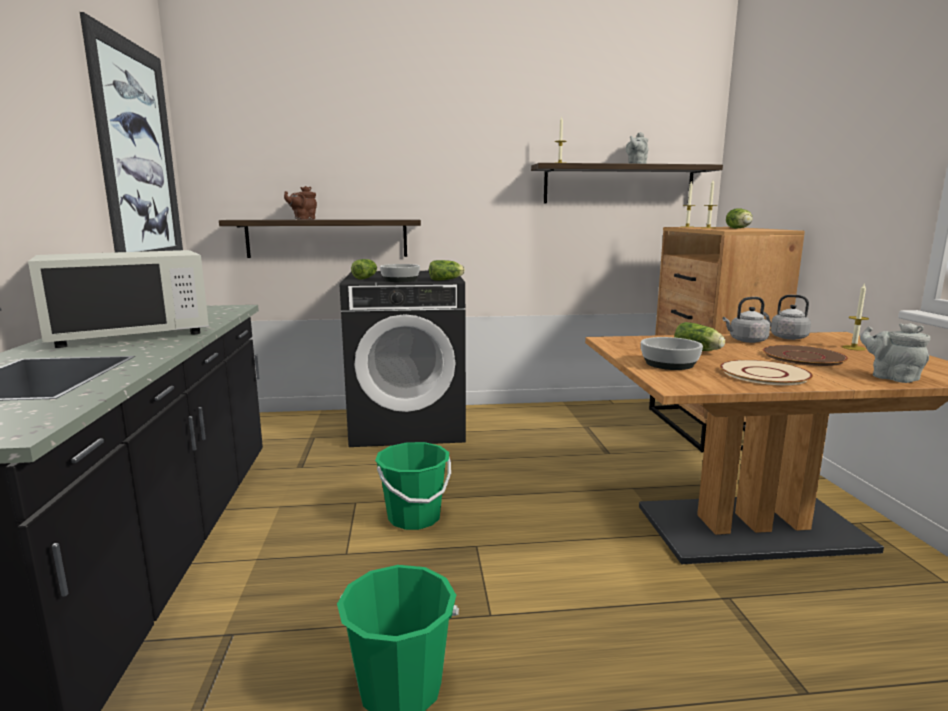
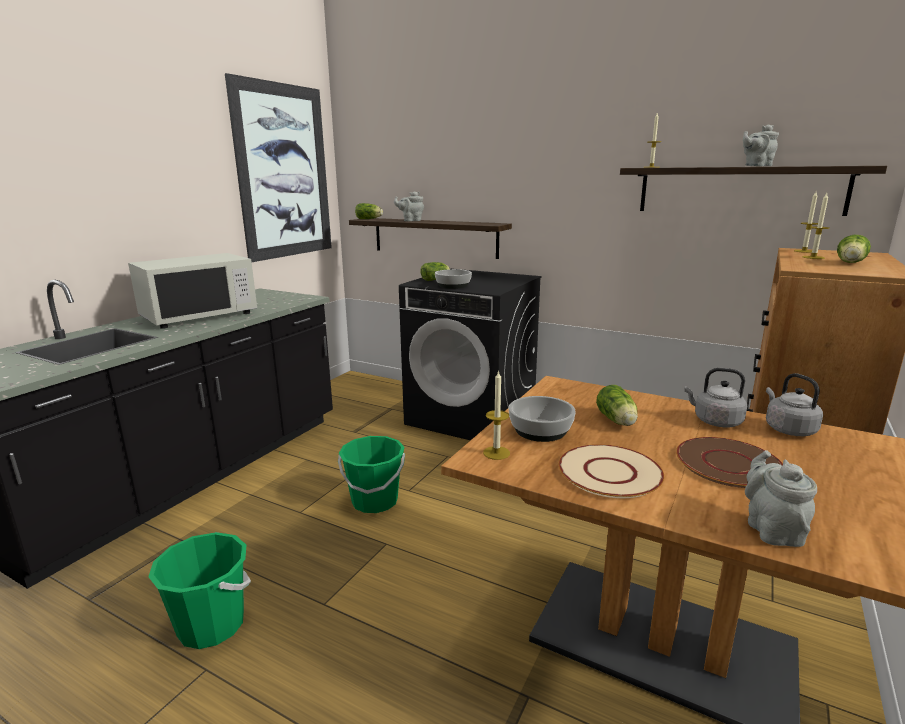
camera: 35 degrees right, 5 degrees up
(130, 334) = (199, 316): white microwave -> white microwave turned 45 degrees counterclockwise
(303, 219) = (411, 220): brown teapot -> grey teapot
(447, 280) = (492, 290): lettuce -> lettuce (369, 219)
(853, 348) = (849, 470): candle -> candle (496, 453)

